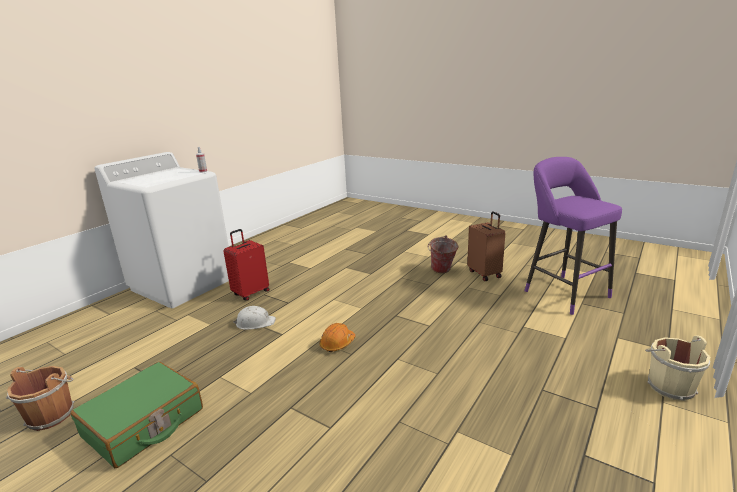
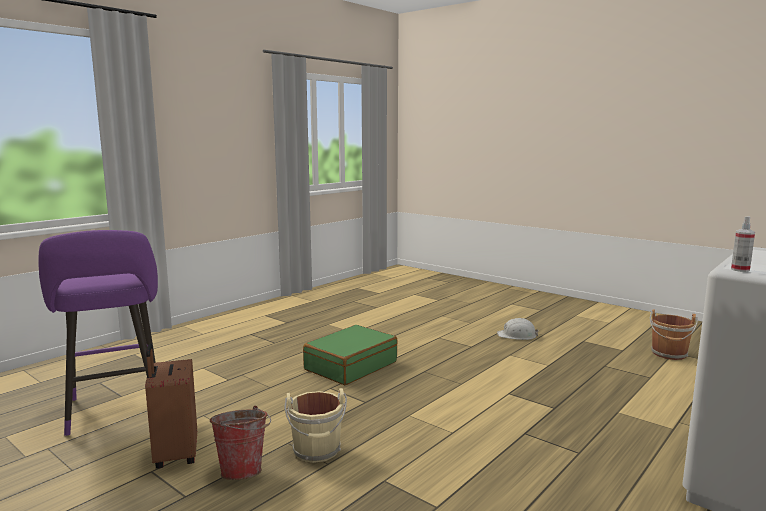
camera: 175 degrees left, 10 degrees down
(144, 423) = (581, 346): green suitcase -> green suitcase (350, 366)
(250, 293) = (606, 458): red suitcase -> none
(255, 322) = (554, 408): white hard hat -> white hard hat (517, 335)
(337, 344) = (439, 380): orange hard hat -> none
(668, 386) = (182, 338): beige bucket -> beige bucket (317, 451)

